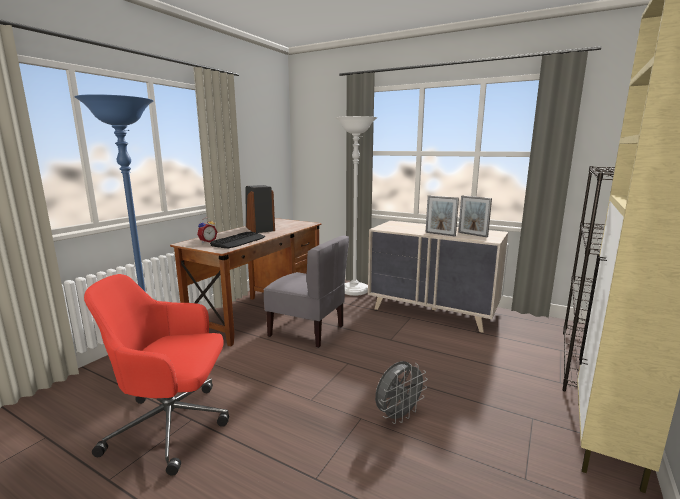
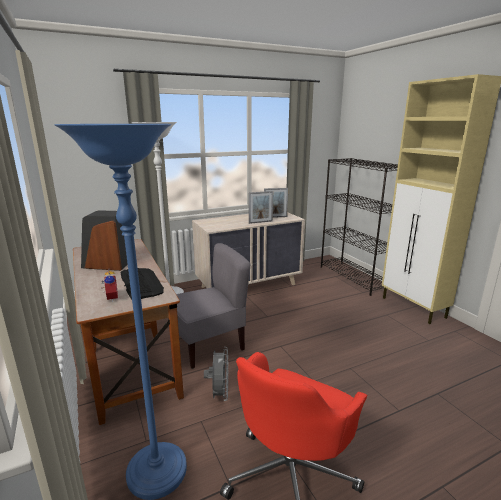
camera: 55 degrees left, 5 degrees up
(398, 416) = (357, 353): grey fan -> grey fan (219, 394)

